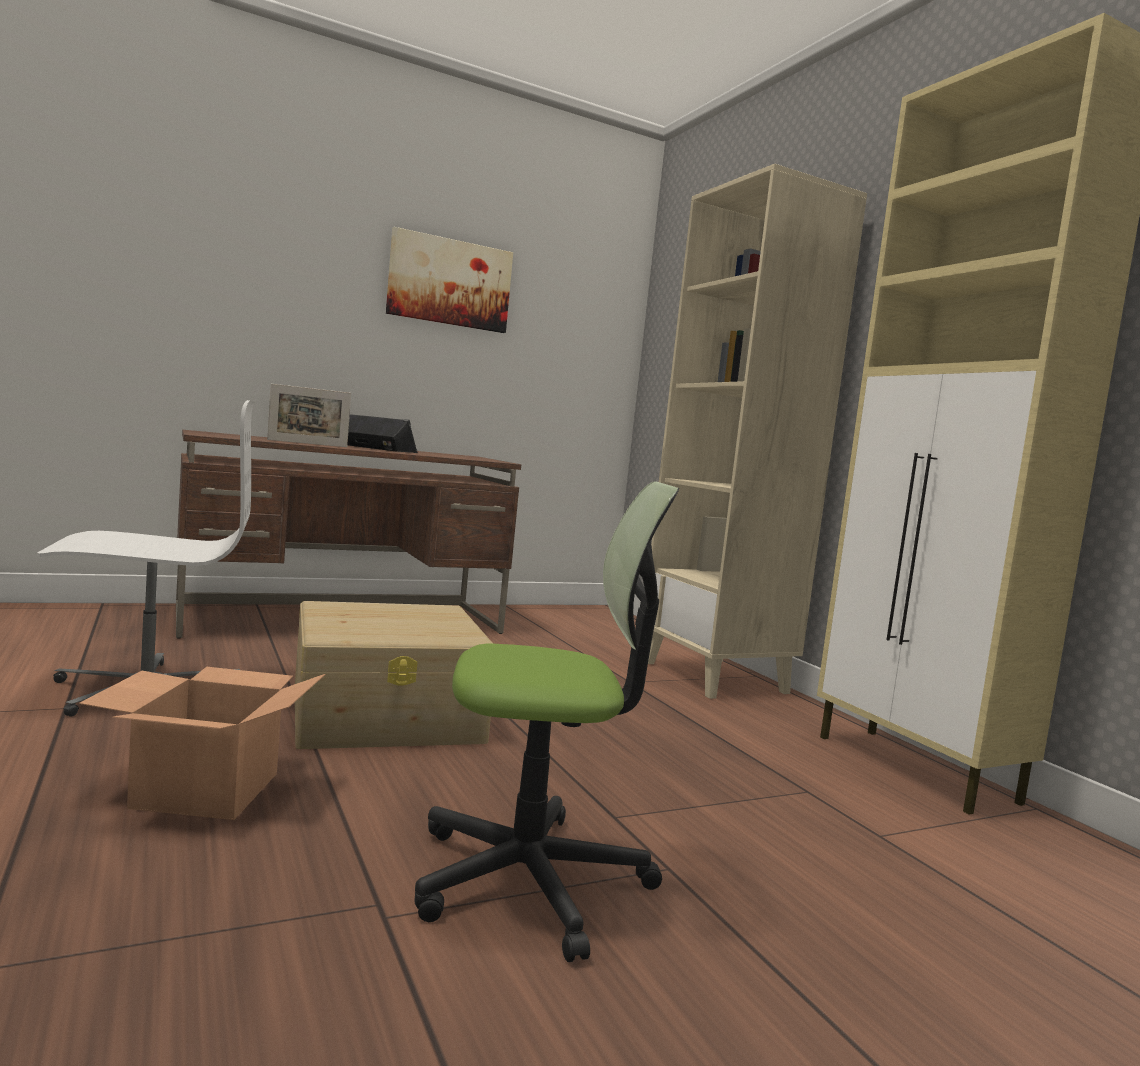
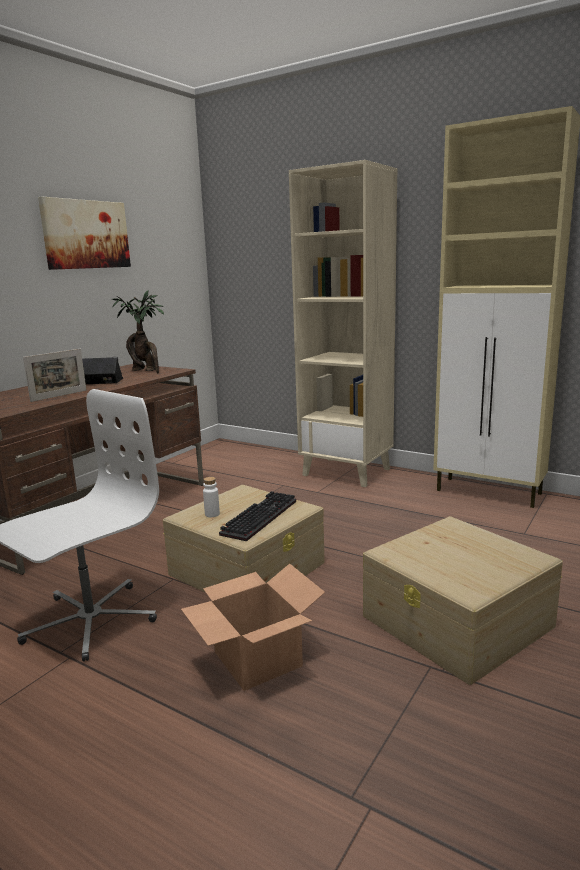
camera: 30 degrees left, 10 degrees up
(354, 612) = (212, 514): none -> white bottle
(396, 628) = (259, 517): none -> keyboard
(464, 457) = (146, 371): none -> potted plant
(531, 879) = (457, 621): office chair -> beige storage box

